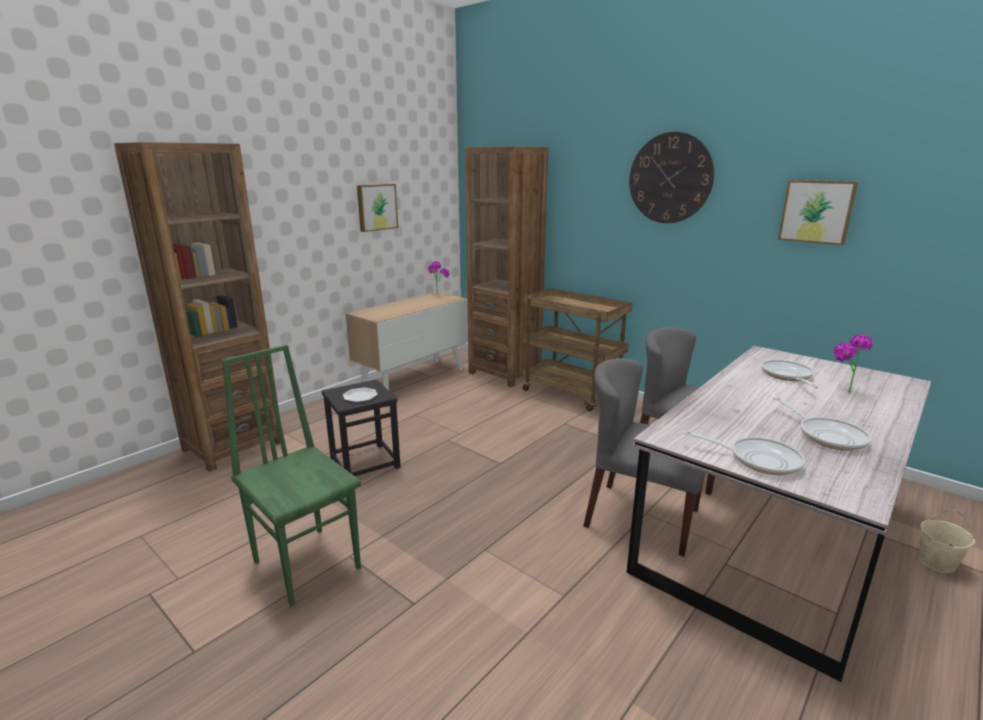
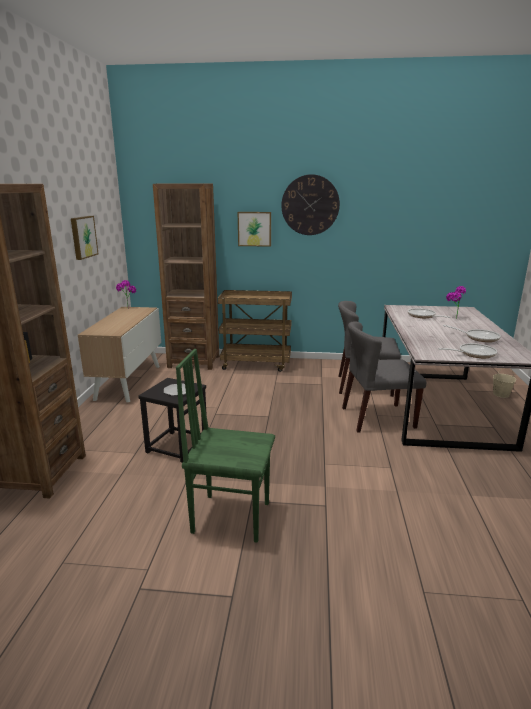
camera: 35 degrees left, 0 degrees up
(817, 211) = (401, 222): picture -> picture (254, 229)

